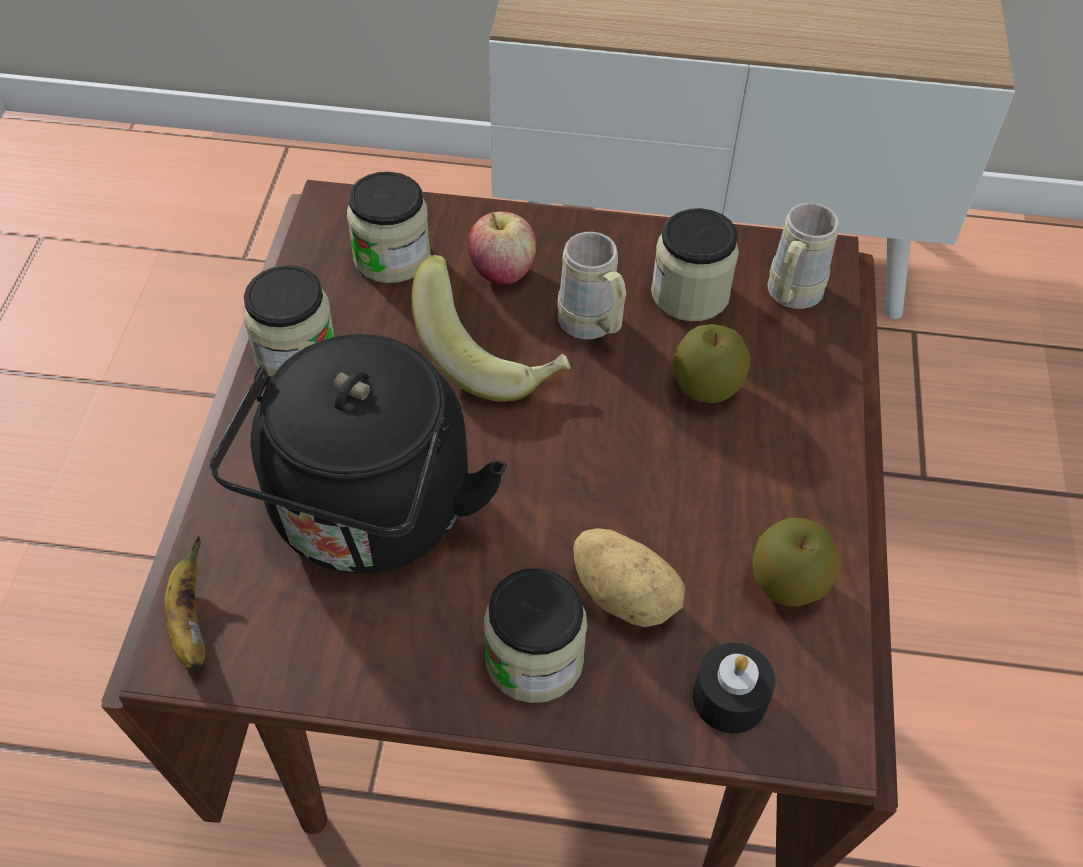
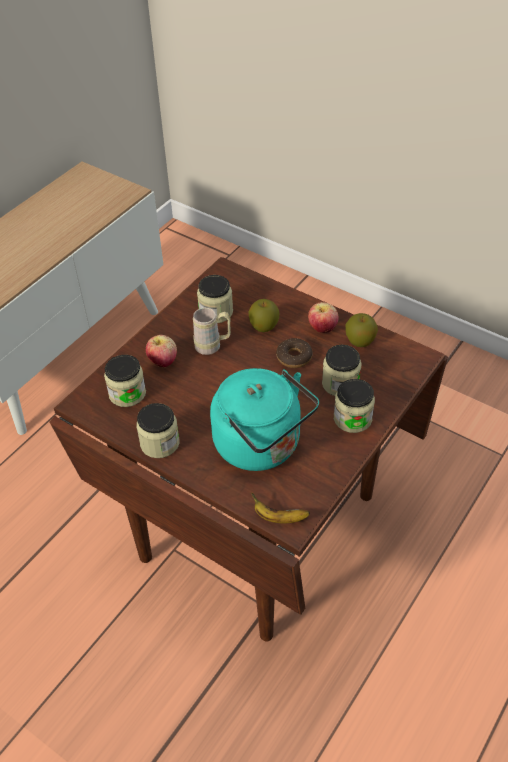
camera: 60 degrees left, 5 degrees down
(367, 518) = (262, 446): black kettle -> turquoise kettle
(490, 356) = (206, 381): banana -> none
(626, 595) = (340, 384): potato -> jar
(651, 476) = (294, 357): none -> donut
(730, 698) = (395, 374): black candle -> none
(776, 494) = (322, 328): none -> apple
(789, 297) = (237, 286): beige mug -> none

